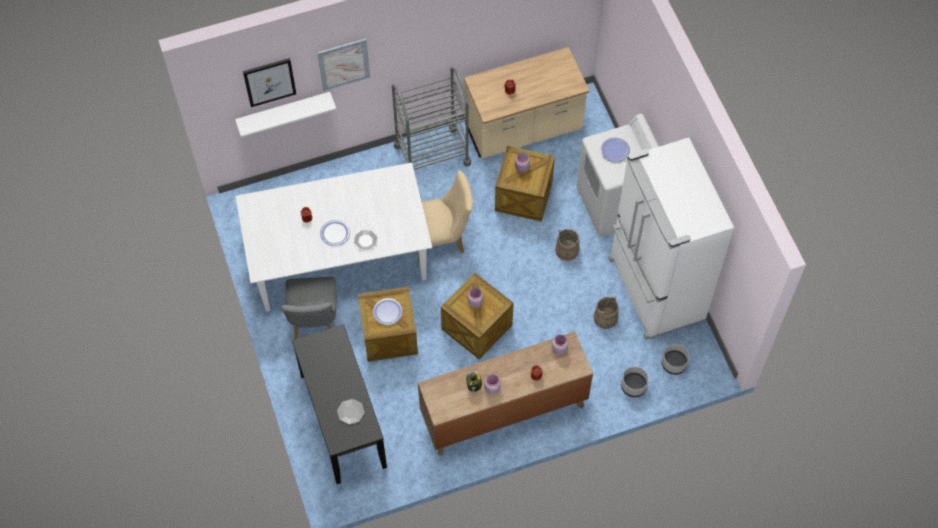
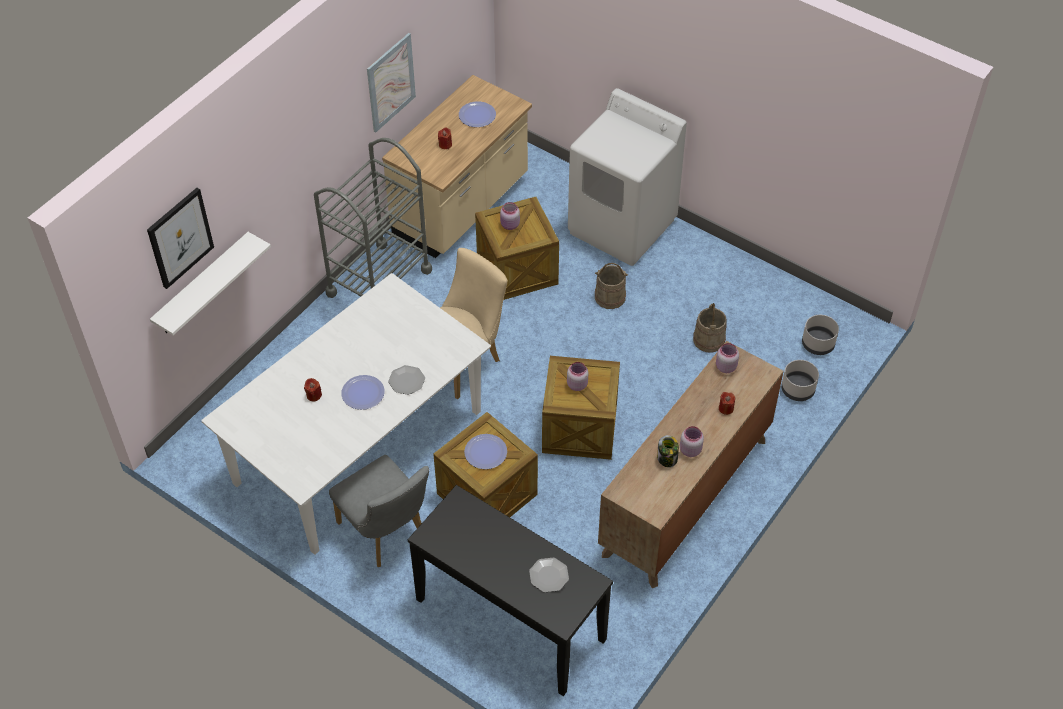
camera: 35 degrees left, 10 degrees down
(344, 64) = (257, 178): picture -> picture (391, 82)
(615, 150) = (615, 139): plate -> plate (477, 115)
(654, 290) = (734, 286): white fridge -> none

